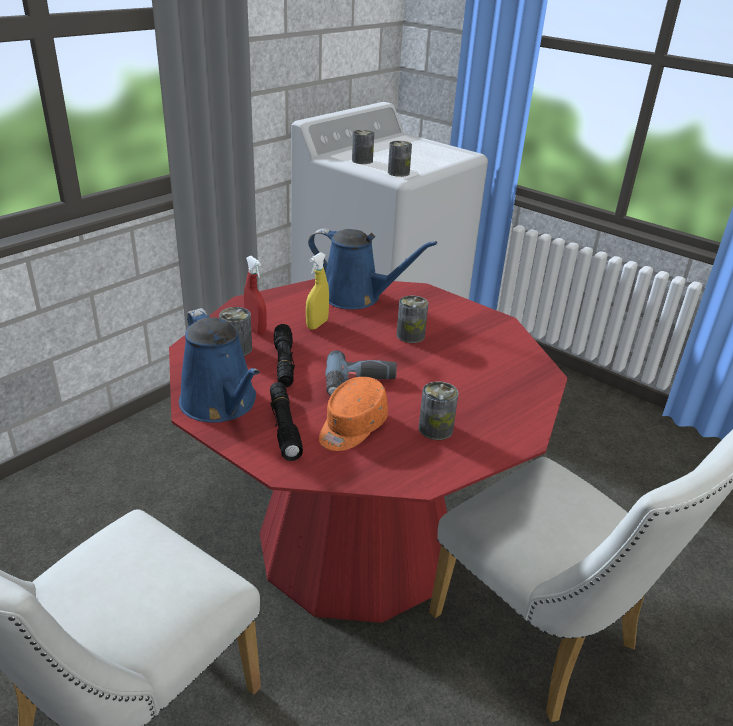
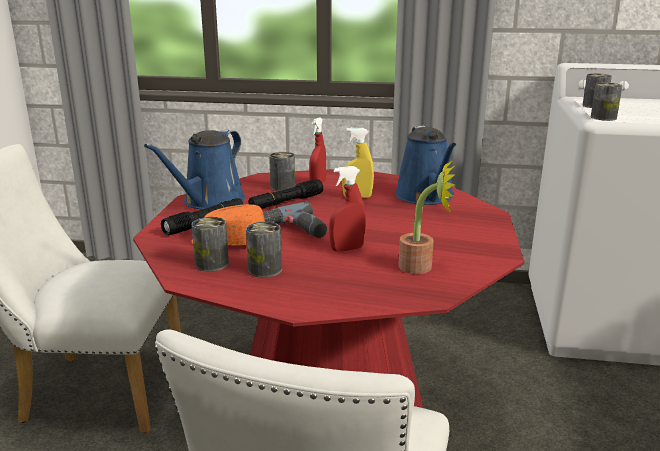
camera: 60 degrees right, 10 degrees down
(410, 335) = (399, 228): can -> can (212, 264)
(430, 374) = (347, 249): none -> red spray bottle
(493, 357) = (422, 267): none -> potted plant

